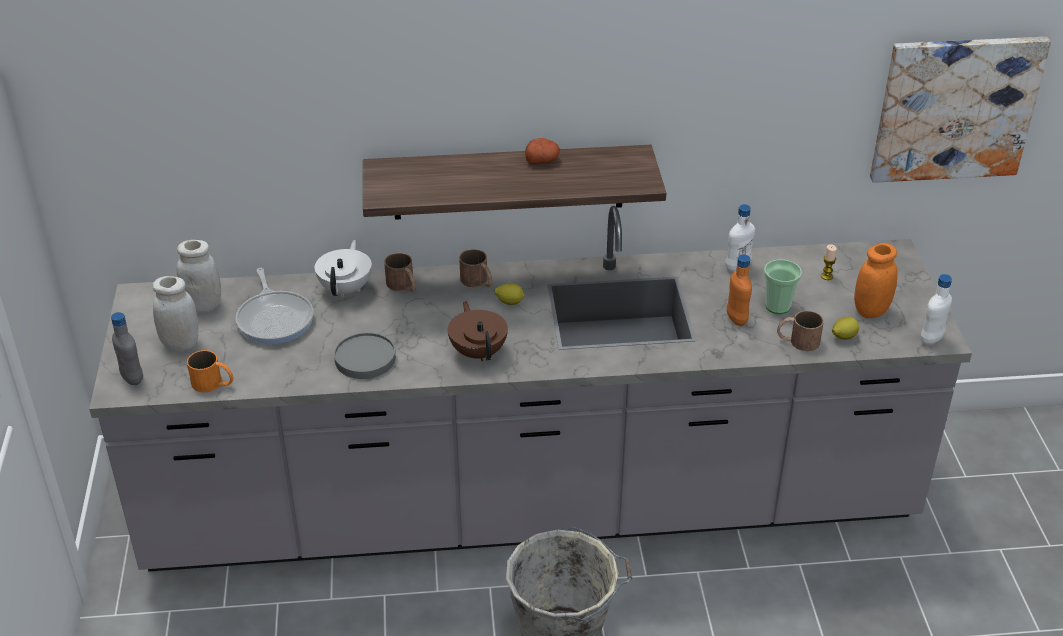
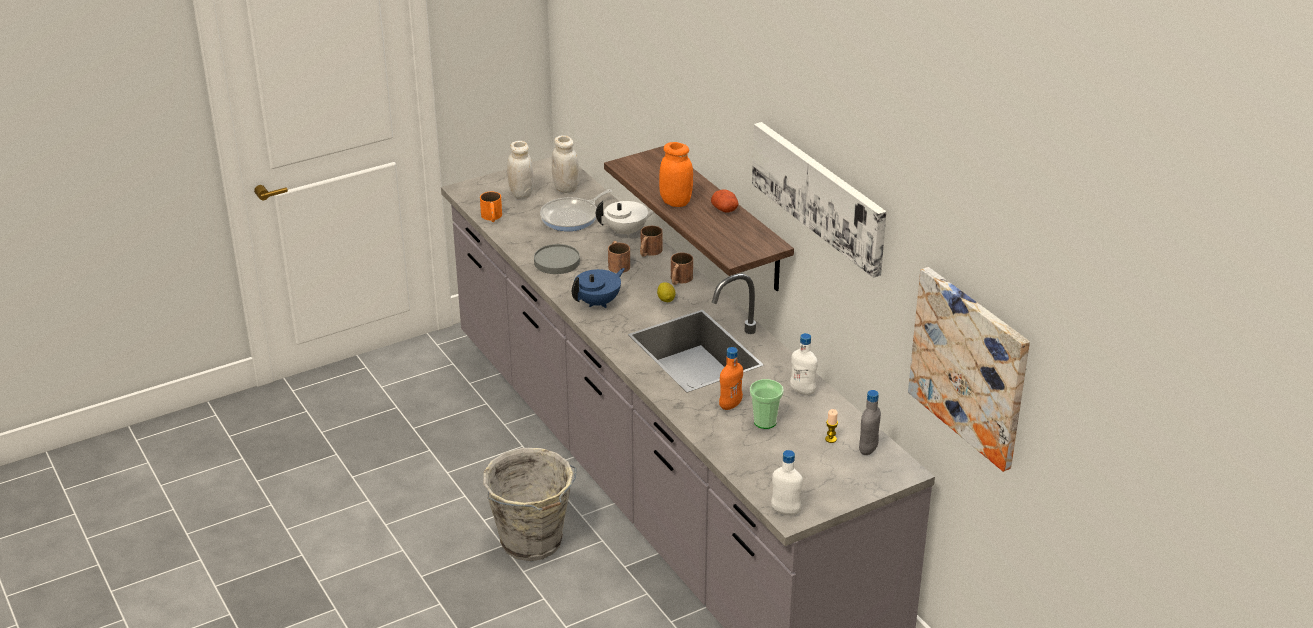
camera: 65 degrees right, 5 degrees down
(132, 378) = (477, 190): grey bottle -> grey bottle (868, 449)
(478, 351) = (598, 302): brown teapot -> blue teapot
(699, 63) = (819, 195): none -> picture
(797, 341) = (726, 441): brown mug -> brown mug (617, 264)
(843, 337) = (750, 463): lemon -> none
(871, 311) = (800, 471): orange jar -> orange jar (675, 202)

